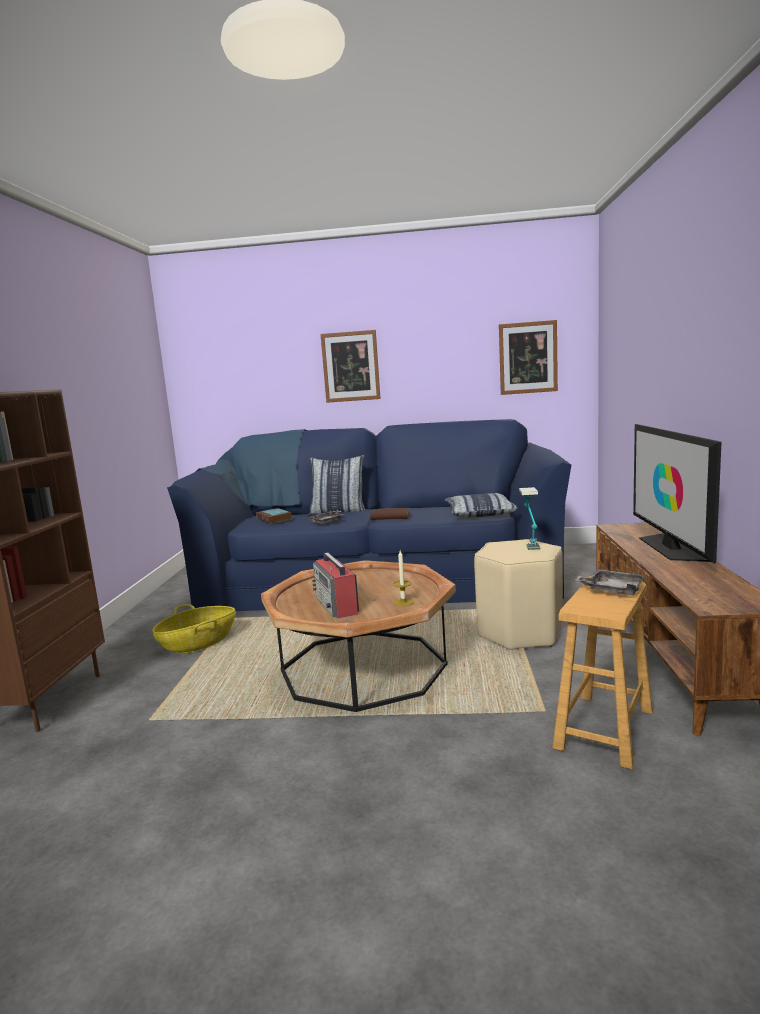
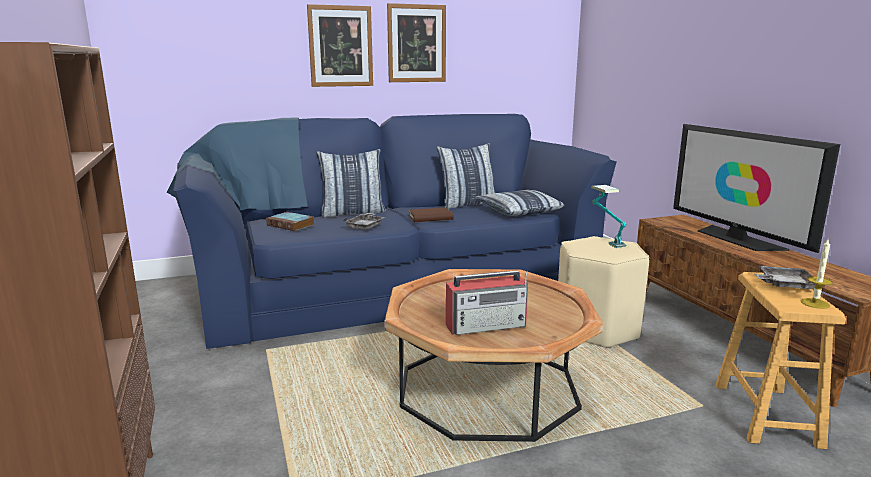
camera: 25 degrees left, 5 degrees up
(198, 643) = (255, 388): basket -> none
(337, 605) = (487, 325): radio -> radio turned 60 degrees counterclockwise
(403, 602) = (552, 314): candle -> candle (815, 303)
(448, 506) = (468, 204): none -> pillow
(528, 358) = (519, 52): picture -> picture (416, 43)

